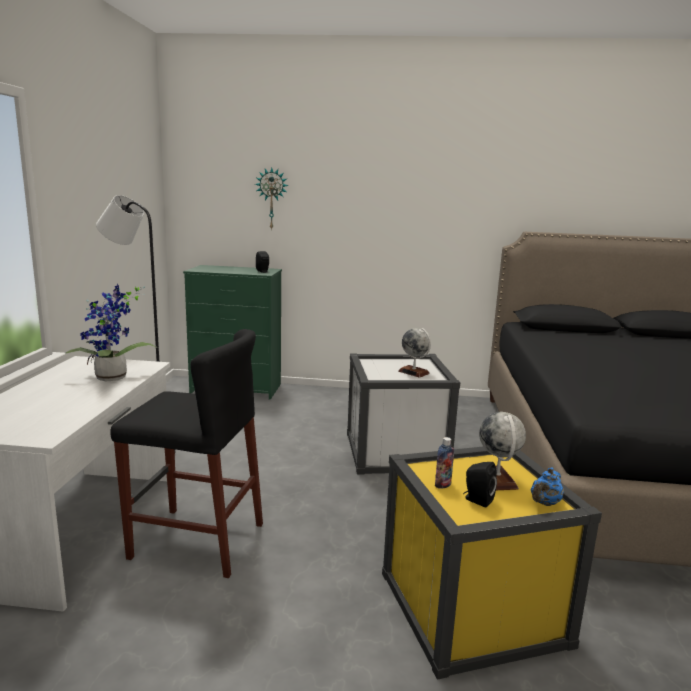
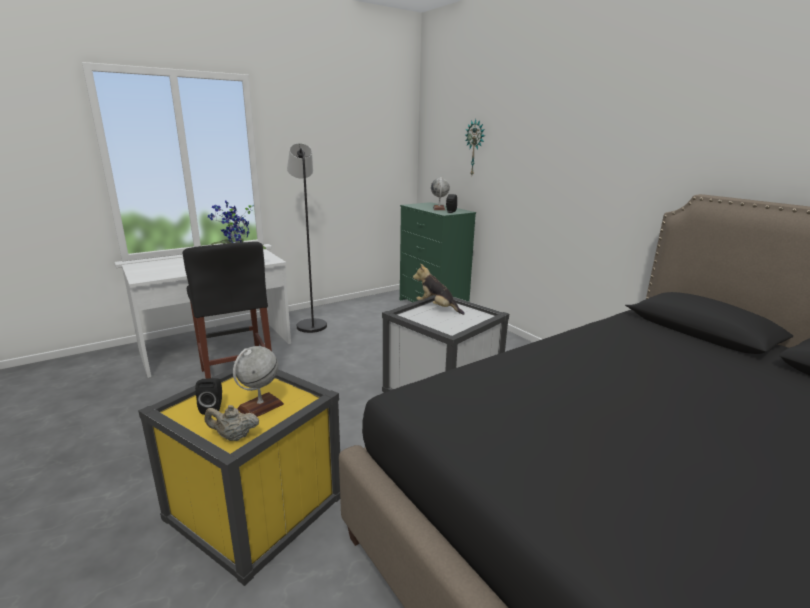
camera: 50 degrees right, 5 degrees up
(378, 366) = (437, 308): none -> plush toy
(414, 372) = (449, 321): globe -> globe (439, 208)
(443, 485) = (228, 390): bottle -> none
(544, 503) = (233, 437): blue teapot -> beige teapot

